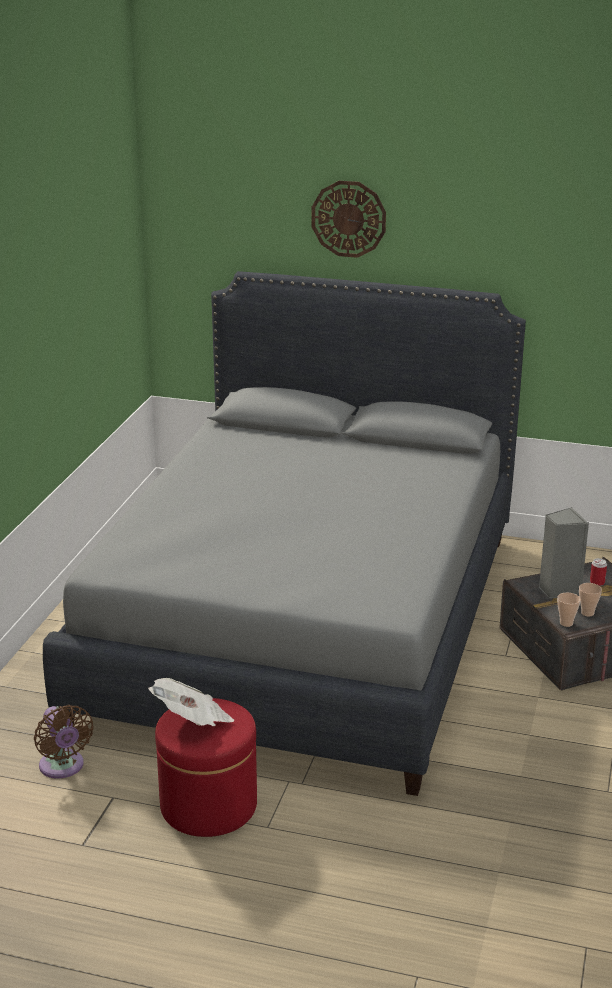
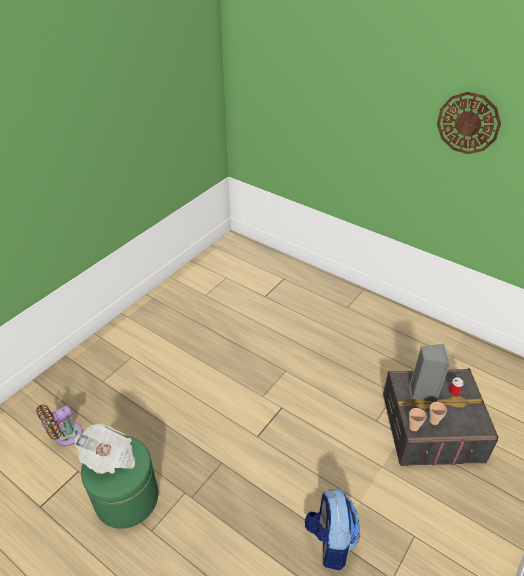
camera: 20 degrees right, 15 degrees up
(63, 767) = (65, 436): brown fan -> brown fan turned 60 degrees clockwise
(208, 806) = (127, 498): red ottoman -> green ottoman
(306, 624) = (262, 357): grey bed -> none
(348, 219) = (348, 86): wall clock -> wall clock (468, 123)
(513, 778) = (330, 541): none -> backpack

